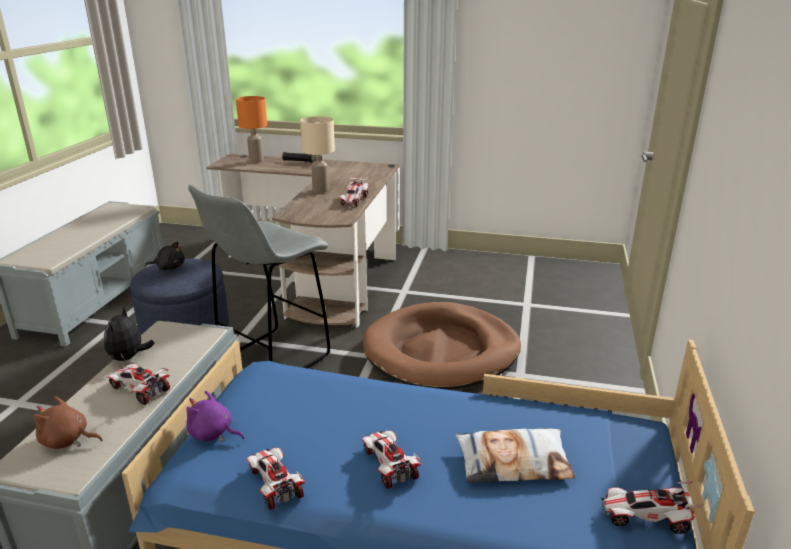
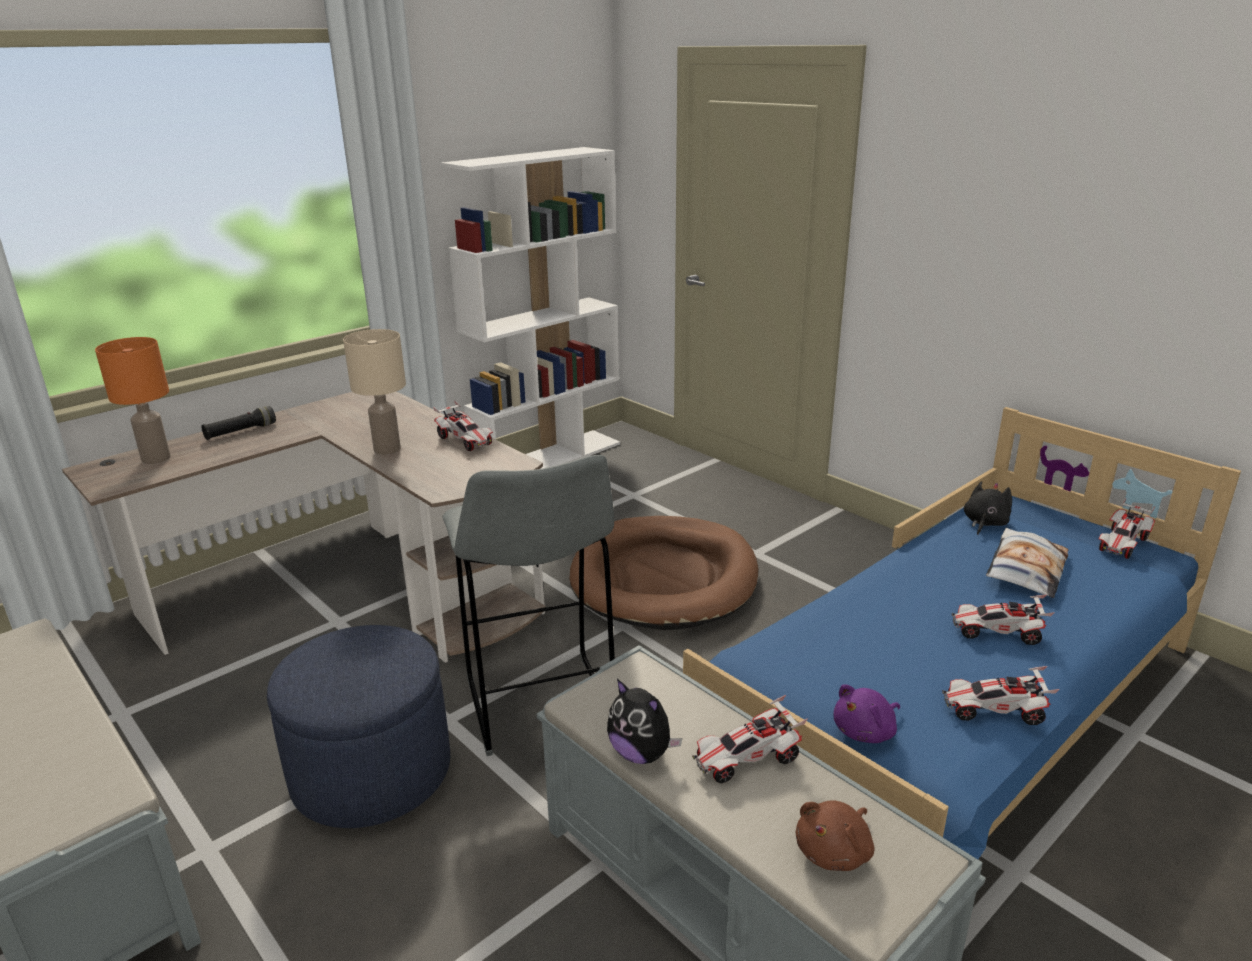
camera: 55 degrees left, 0 degrees up
(169, 267) = (318, 669): black plush toy -> black plush toy (984, 523)
(525, 262) = (548, 459): none -> white bookcase

